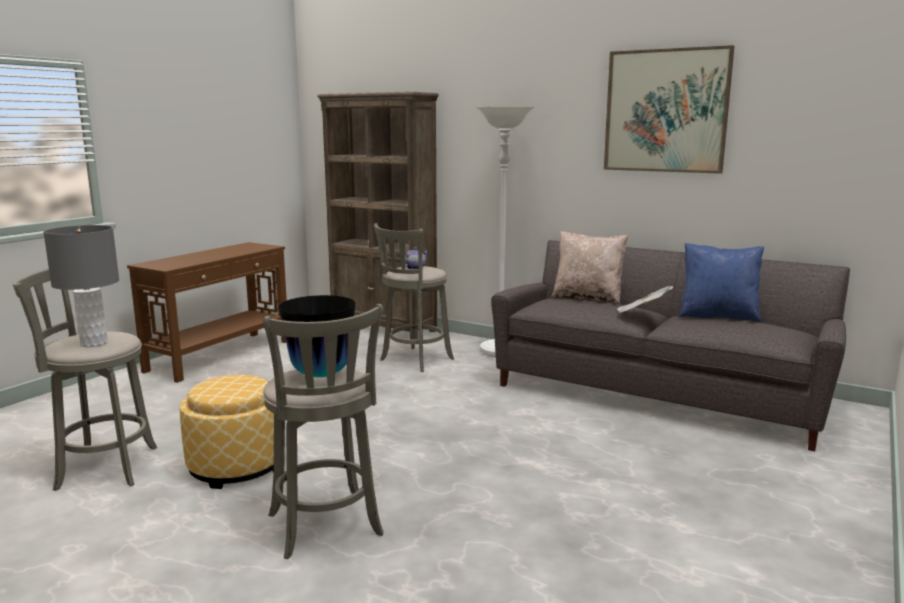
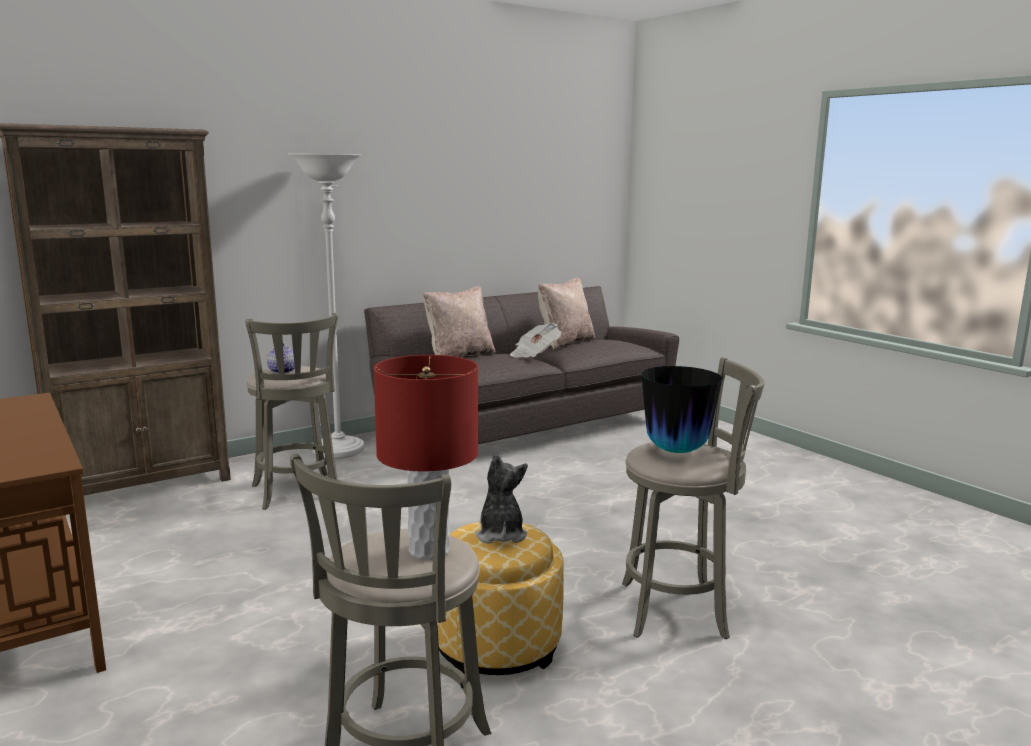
camera: 65 degrees left, 0 degrees up
(94, 343) = (429, 550): grey table lamp -> red table lamp
(237, 385) = (500, 534): none -> plush toy
(665, 111) = (462, 162): picture -> none
(718, 316) = (565, 343): blue pillow -> beige pillow

